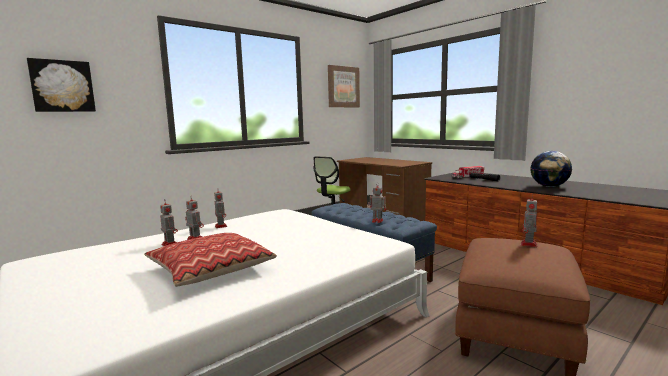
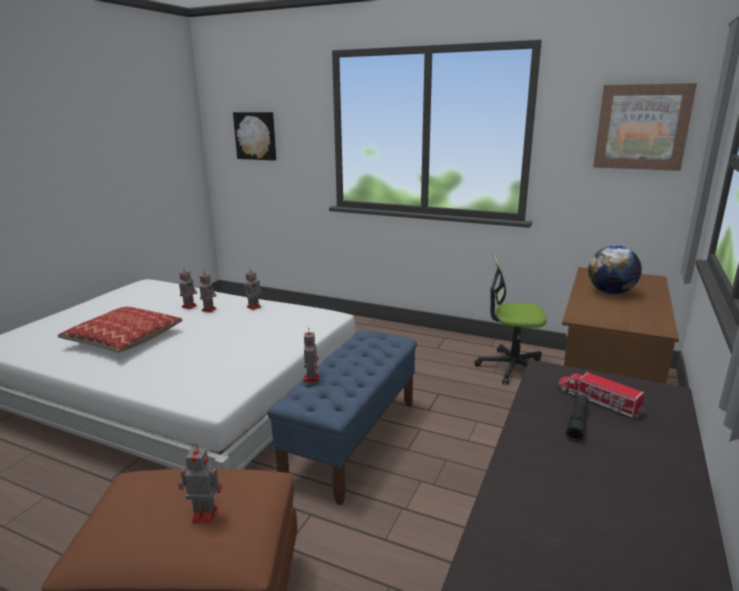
camera: 65 degrees right, 10 degrees up
(549, 186) = (567, 519): globe -> globe (610, 292)

